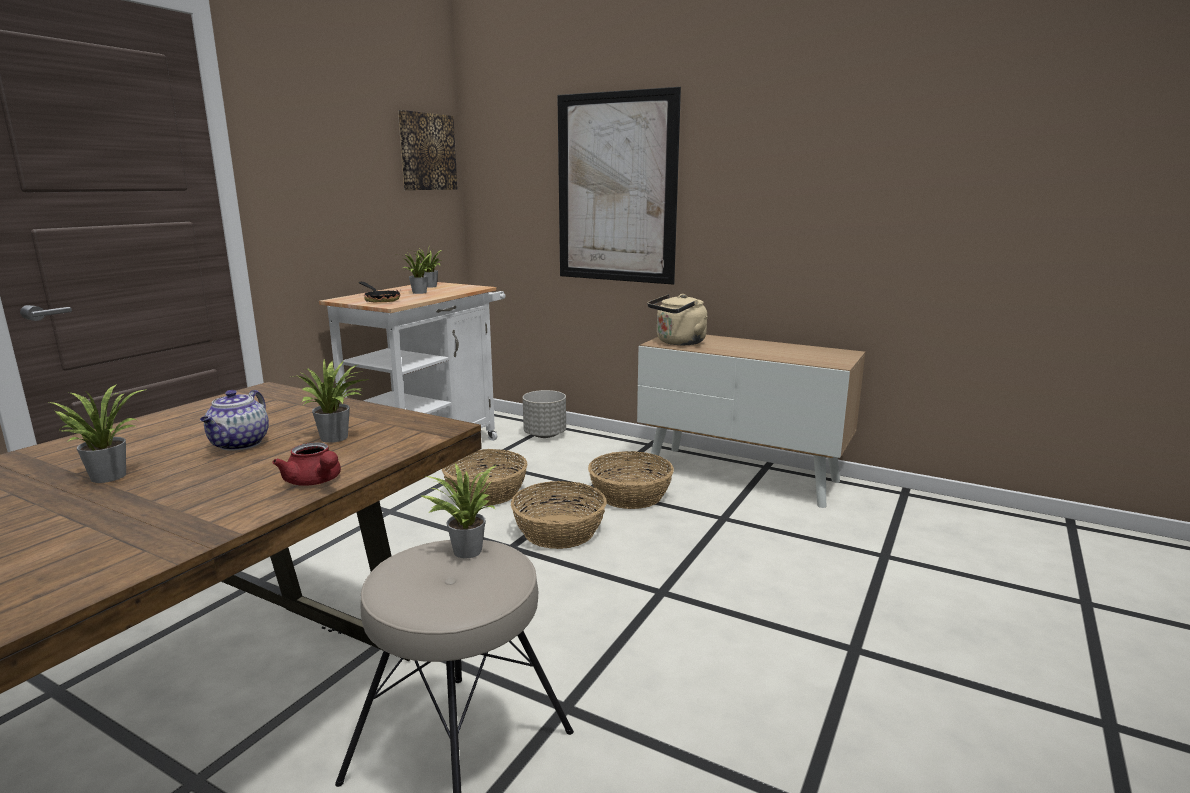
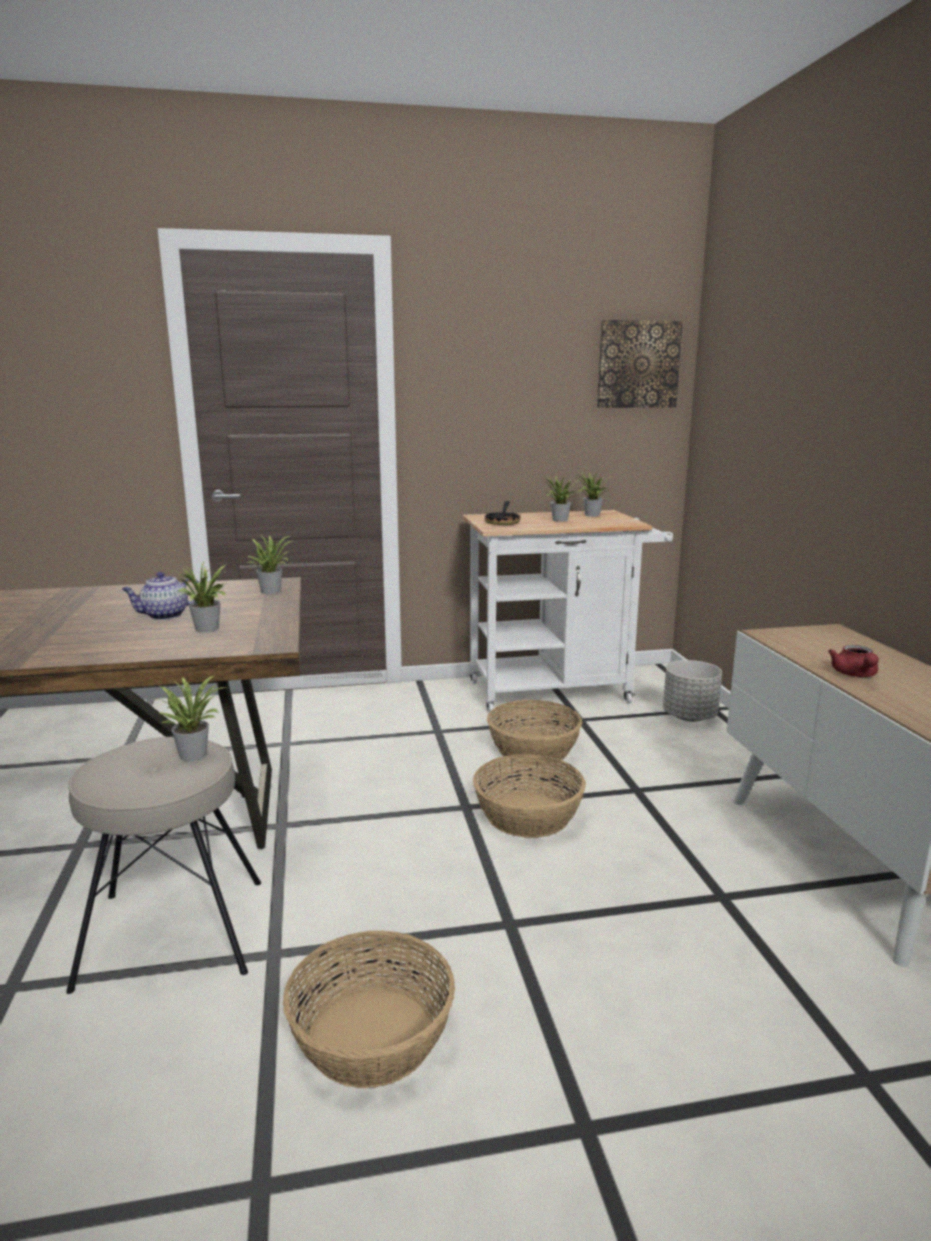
camera: 50 degrees right, 0 degrees up
(108, 475) = (81, 613): potted plant -> potted plant (271, 591)
(315, 482) = (117, 653): red teapot -> red teapot (855, 675)
(616, 189) = (814, 414): picture -> none
(630, 495) = (662, 817): basket -> basket (373, 1035)
(678, 342) = (797, 640): beige kettle -> none

